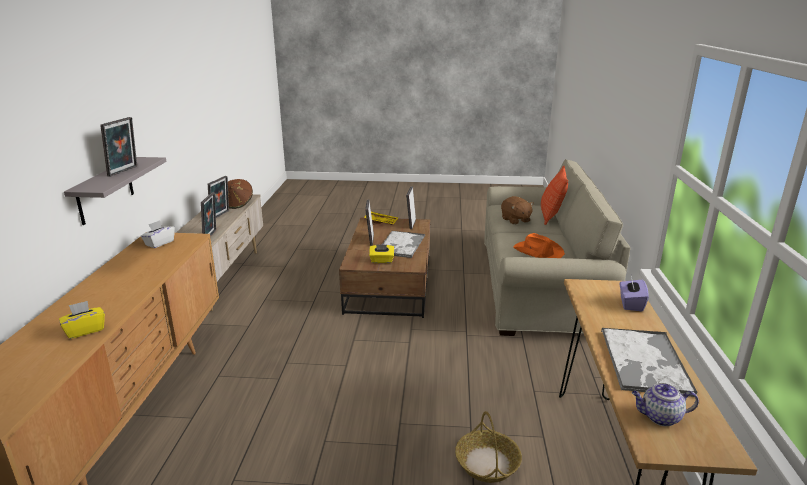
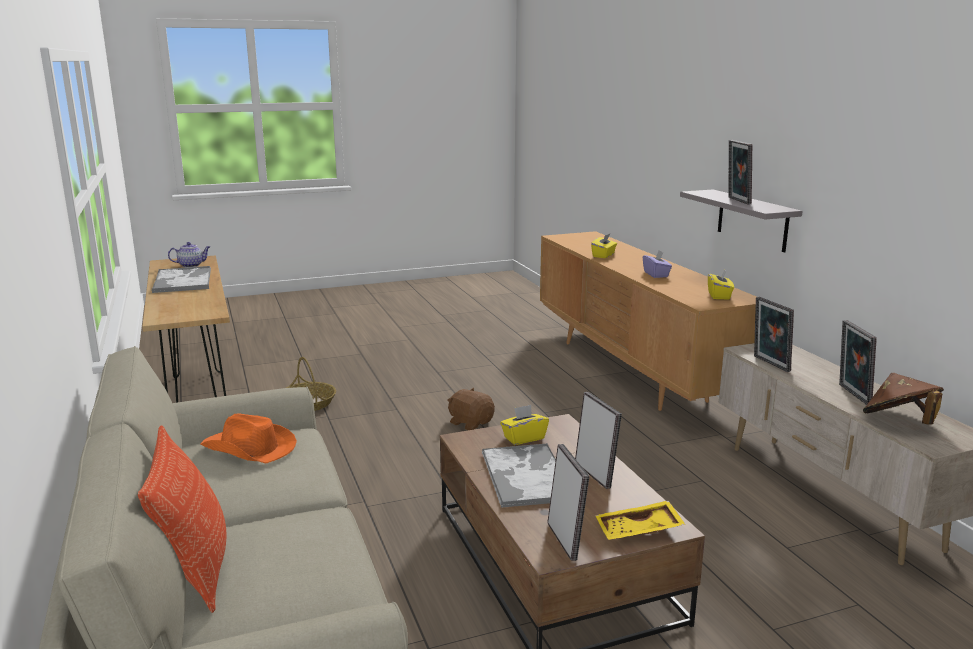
camera: 155 degrees right, 5 degrees down
(159, 243) = (719, 295): white tissue box -> yellow tissue box
(515, 220) = (296, 532): brown plush toy -> brown plush toy (470, 423)
(630, 303) = (165, 307): purple tissue box -> purple tissue box (656, 274)

